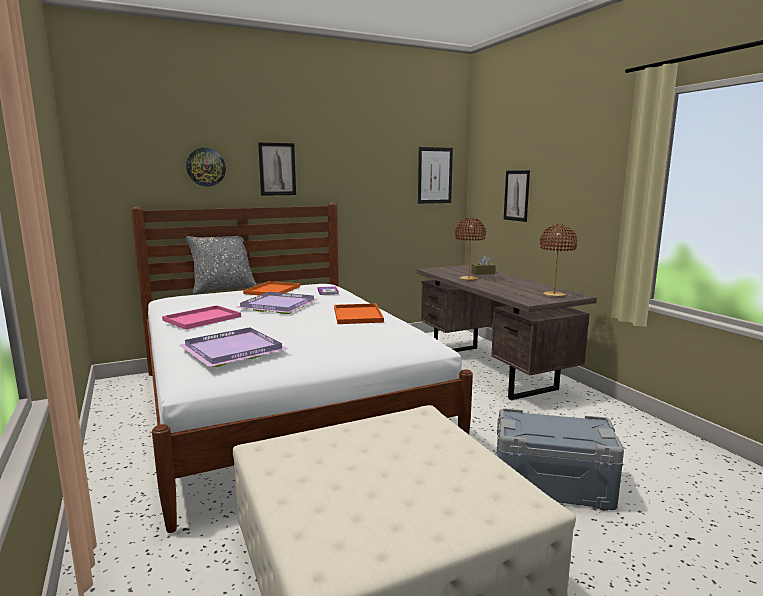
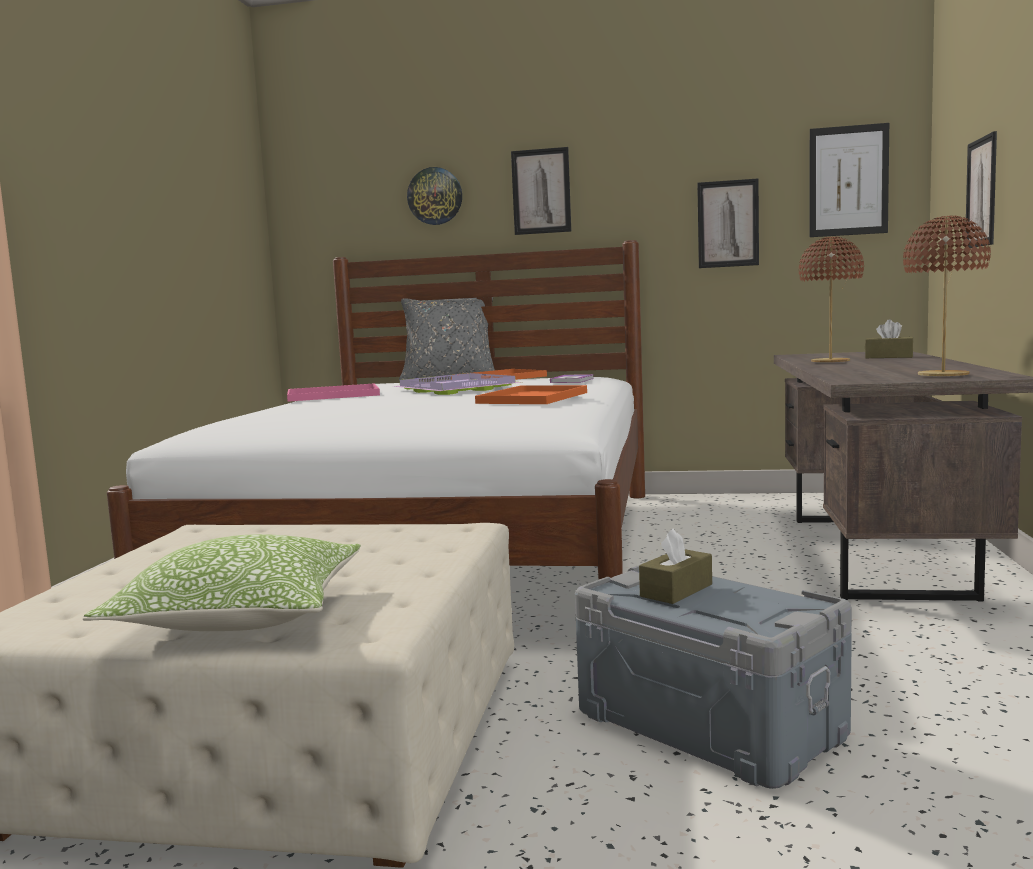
camera: 35 degrees right, 5 degrees down
(234, 349) = (281, 416): purple tray -> none
(380, 194) = (728, 224): none -> picture
(446, 511) = (241, 615): none -> pillow
(538, 426) = (676, 590): none -> brown tissue box

